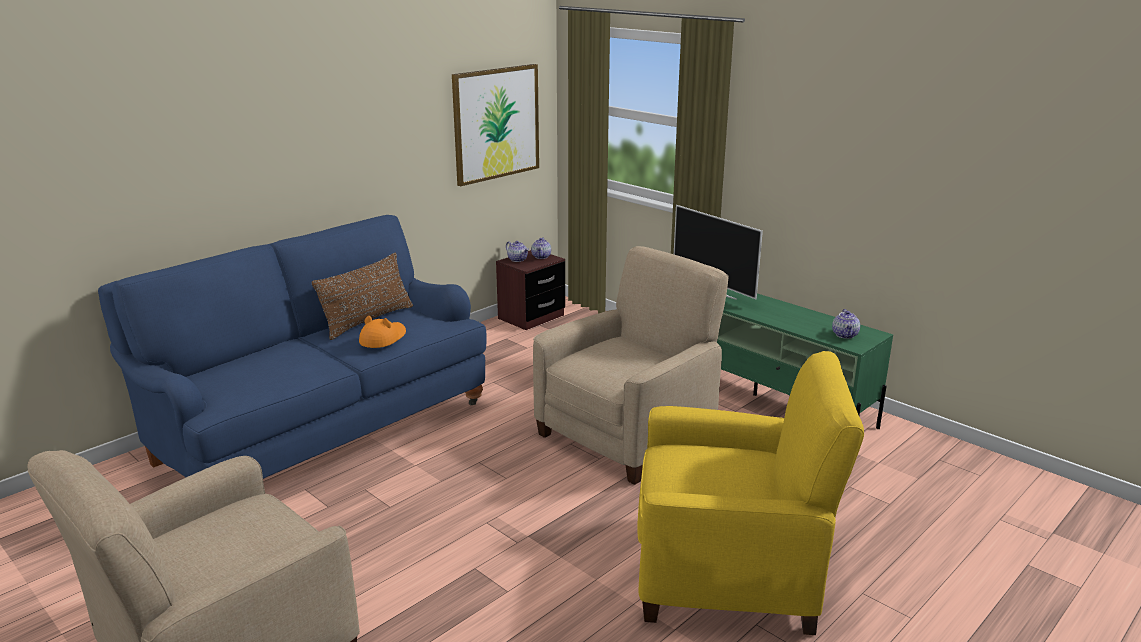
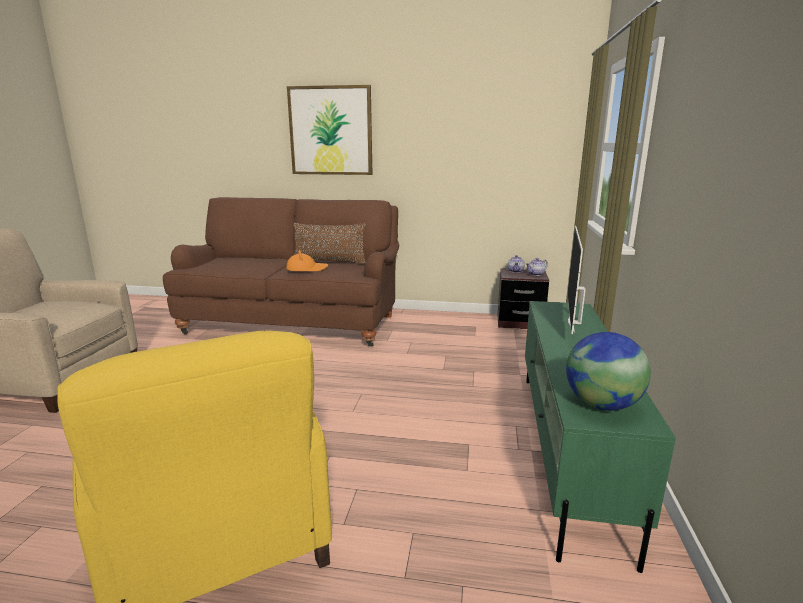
camera: 55 degrees right, 5 degrees down
(319, 429) = (294, 322): blue sofa -> brown sofa
(496, 123) = (518, 155): picture -> picture (330, 131)
(628, 434) = (403, 411): beige armchair -> none
(845, 335) = (602, 405): teapot -> globe

